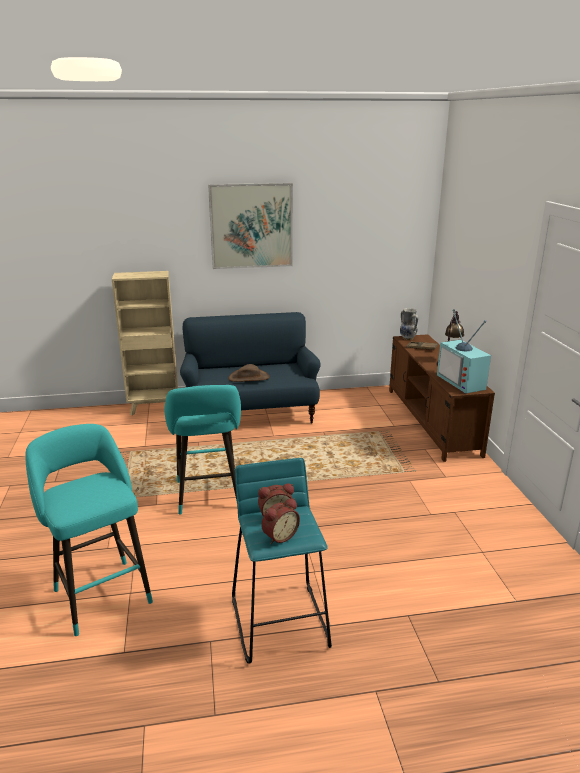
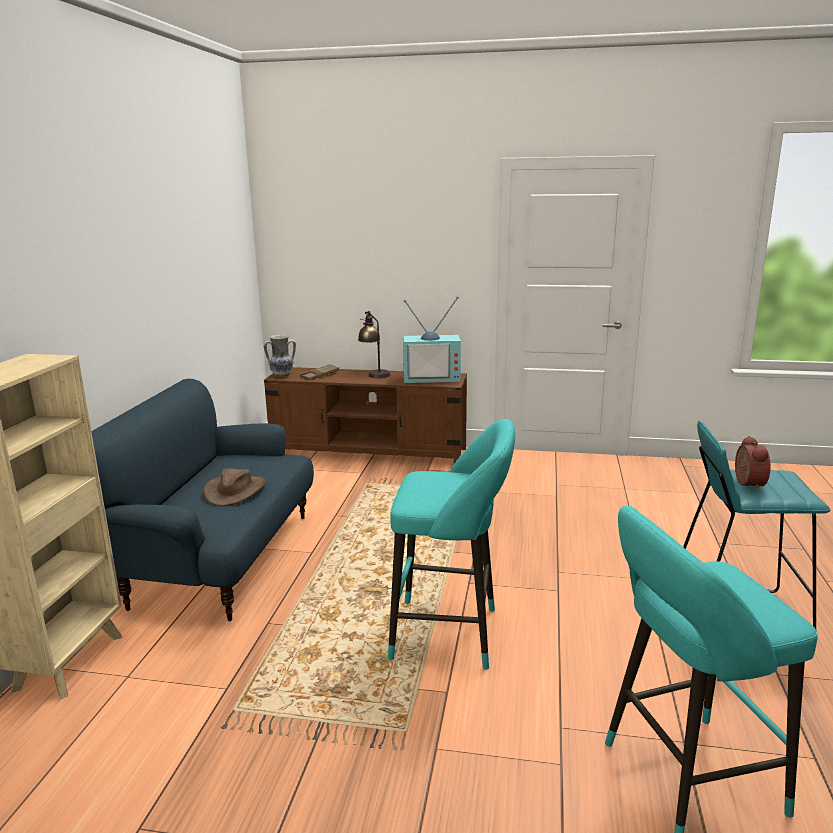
camera: 70 degrees left, 5 degrees down
(251, 226) = (113, 243): picture -> none
(279, 536) = (787, 486): alarm clock -> none

